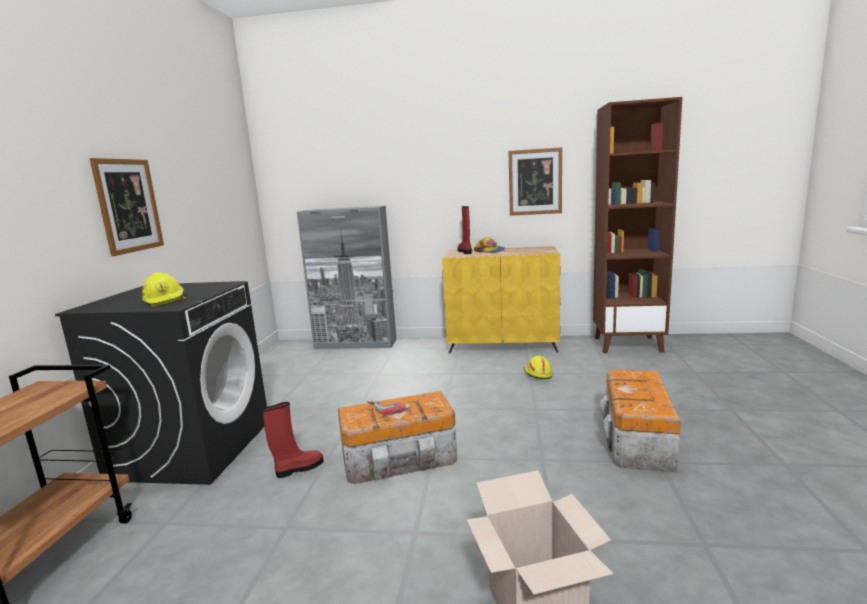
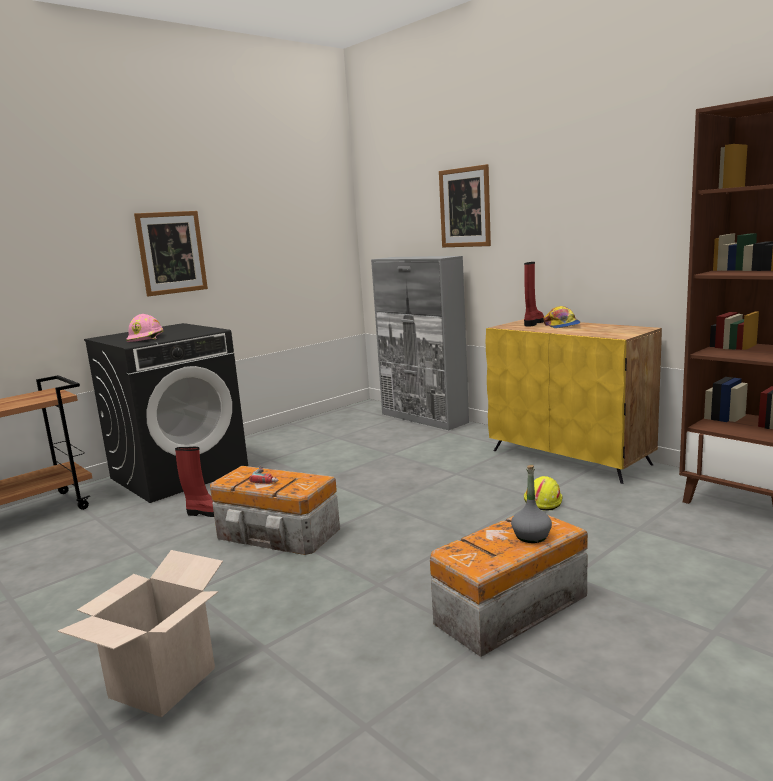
camera: 40 degrees right, 0 degrees up
(165, 300) = (146, 338): yellow hard hat -> pink hard hat
(535, 182) = (640, 230): picture -> picture (465, 207)
(646, 383) = (531, 536): none -> grey bottle

